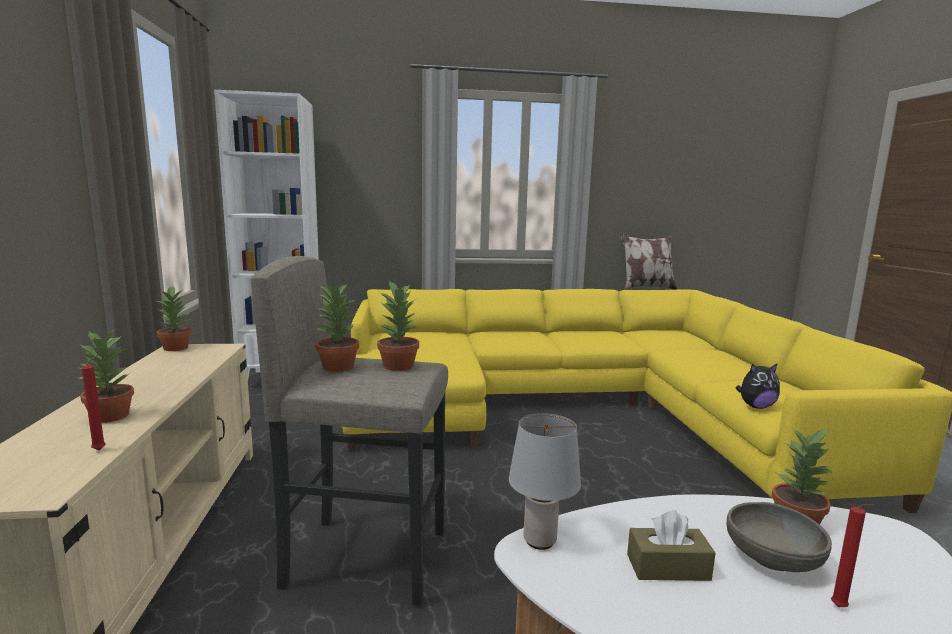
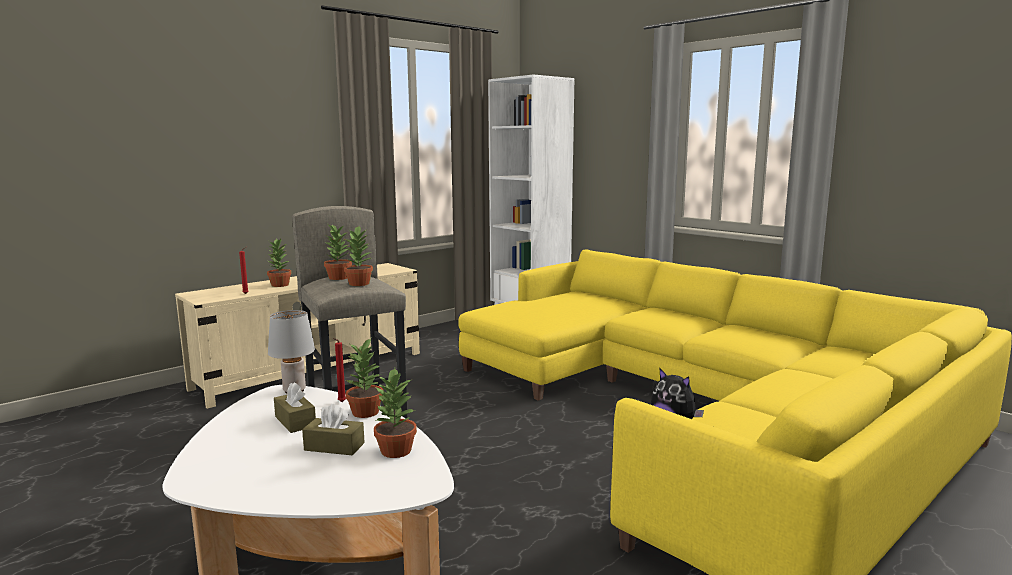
camera: 55 degrees right, 0 degrees up
(176, 348) = (384, 265): potted plant -> potted plant (366, 412)
(646, 288) = (900, 294): pillow -> none
(772, 558) = (334, 446): grey bowl -> brown tissue box
(841, 609) = (290, 468): red candle -> red candle (341, 402)

